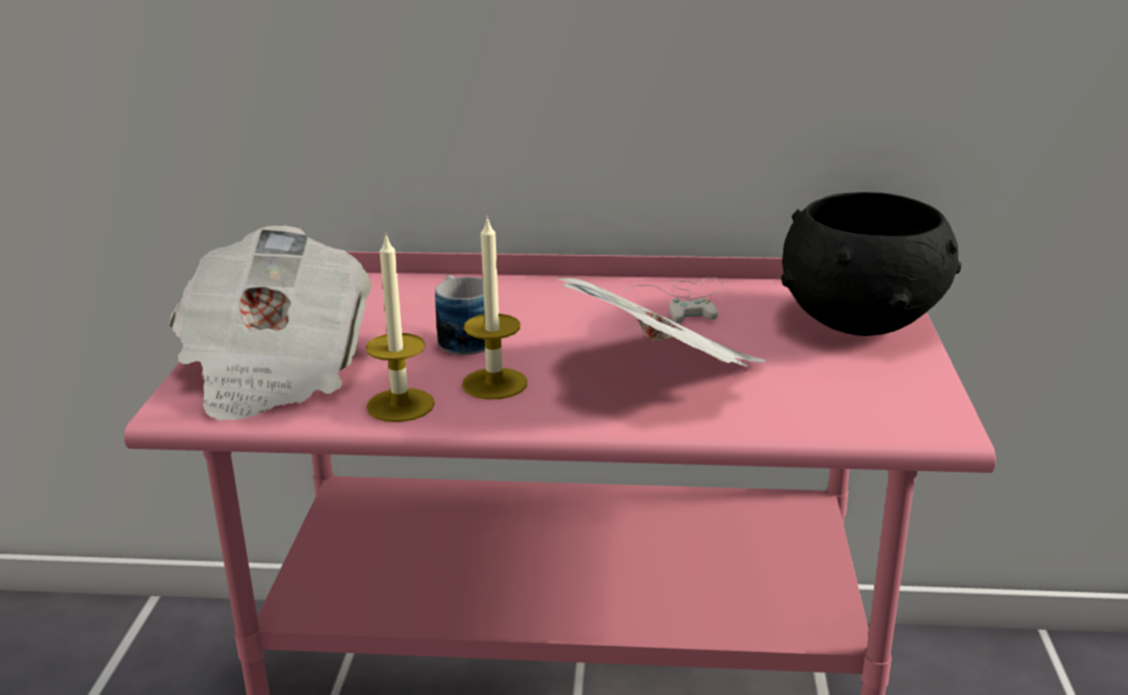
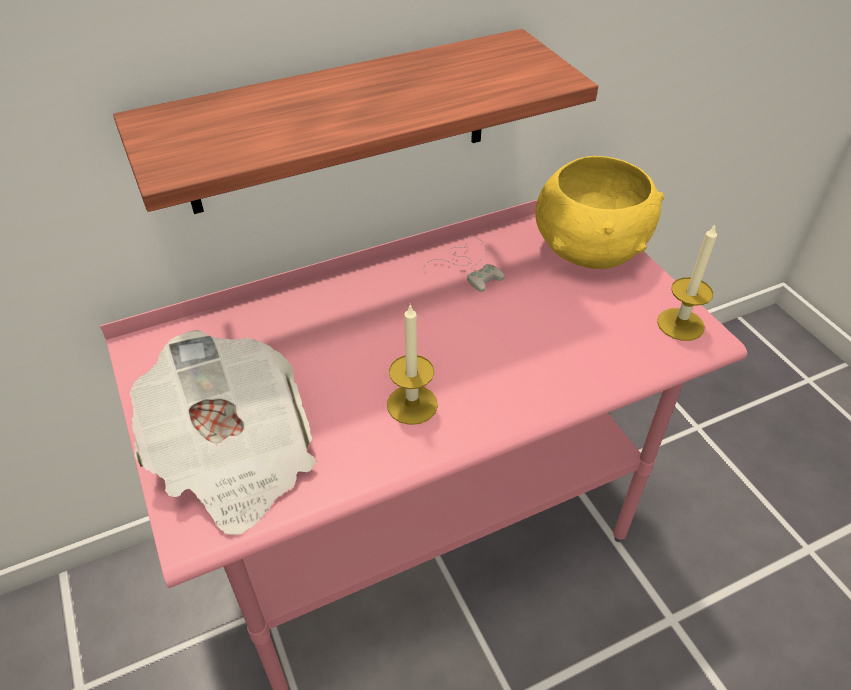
camera: 30 degrees left, 20 degrees up
(400, 405) = (364, 456): candle -> candle (680, 324)
(462, 337) = (347, 362): mug -> none
(556, 82) = (340, 123): none -> shelf
(663, 374) = (514, 349): newspaper -> none
(861, 320) = (589, 249): black bowl -> yellow bowl

